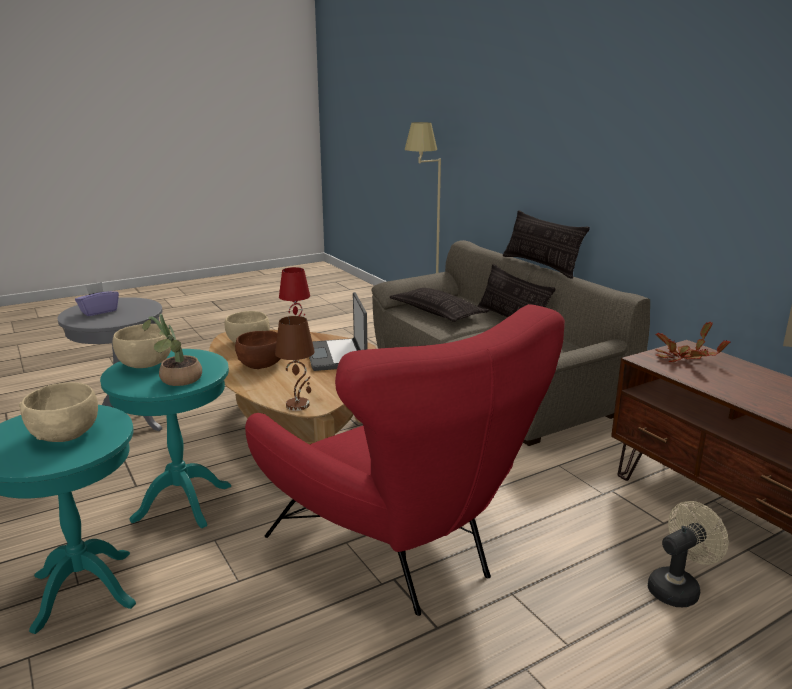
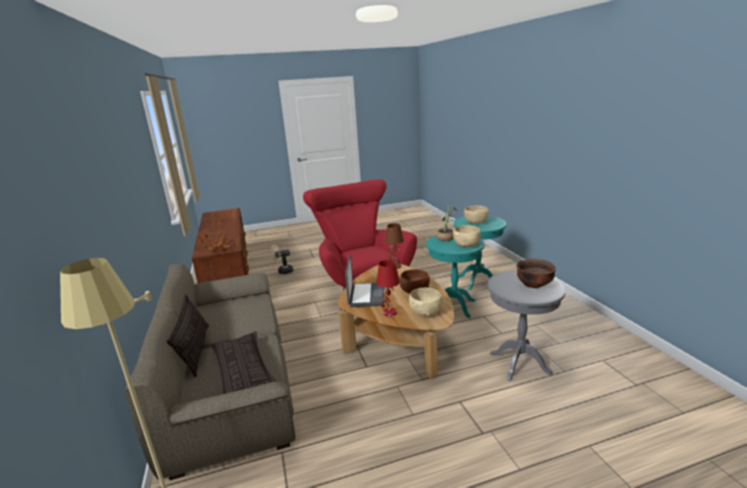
camera: 165 degrees left, 0 degrees up
(99, 311) = (534, 285): purple tissue box -> brown bowl
(540, 266) = (156, 310): pillow -> none

